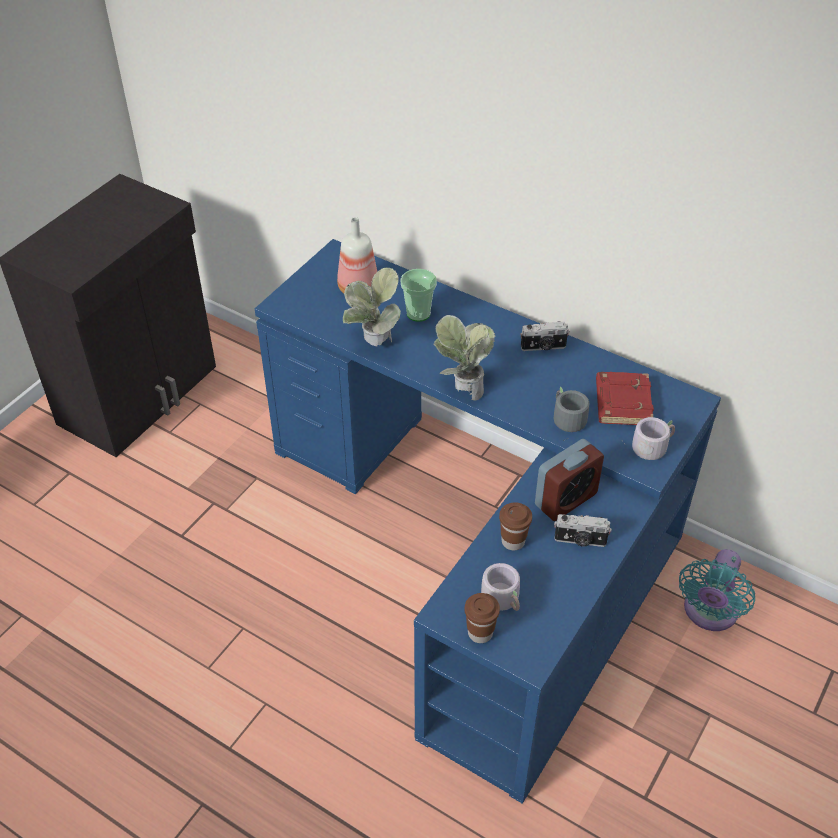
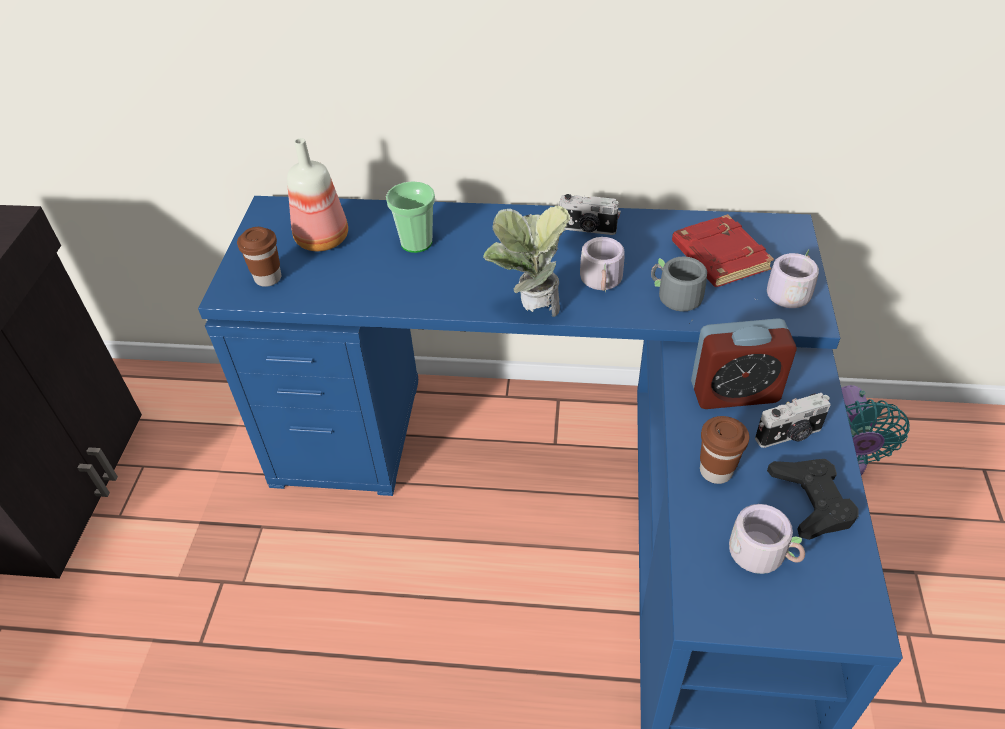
camera: 25 degrees left, 0 degrees up
(373, 346) = (385, 299): potted plant -> none
(480, 633) = (771, 615): brown cup -> brown cup (268, 278)
(526, 389) = (604, 282): none -> grey mug
(543, 347) = (587, 229): camera -> camera turned 45 degrees clockwise
(560, 584) = (811, 501): none -> black game controller
(565, 499) = (734, 392): alarm clock -> alarm clock turned 60 degrees clockwise

